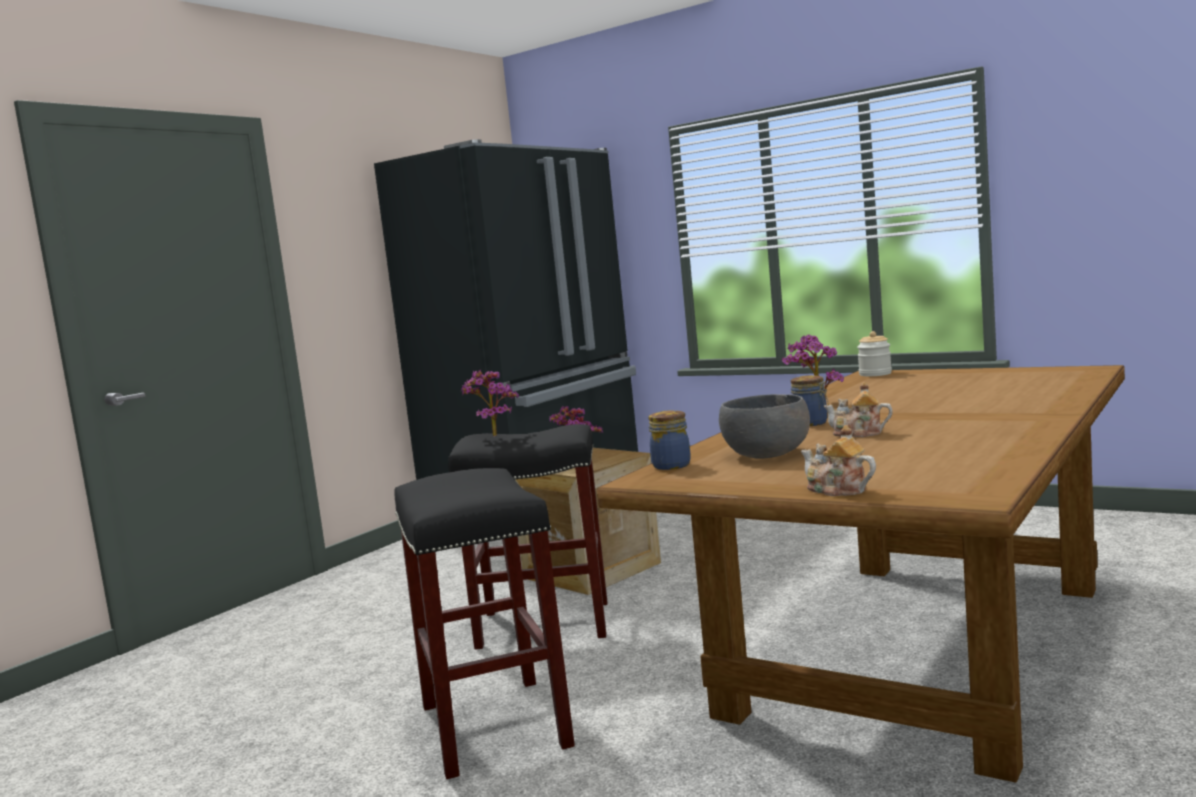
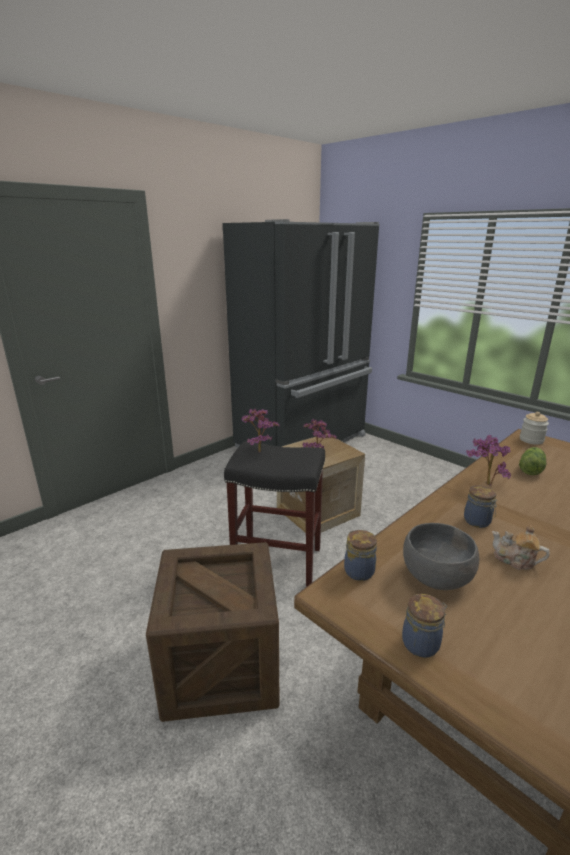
camera: 10 degrees right, 15 degrees up
(492, 725) = (221, 665): black stool -> crate
(758, 481) = (422, 643): none -> jar
(837, 490) = (490, 703): teapot -> none
(875, 389) = (531, 468): none -> lettuce

